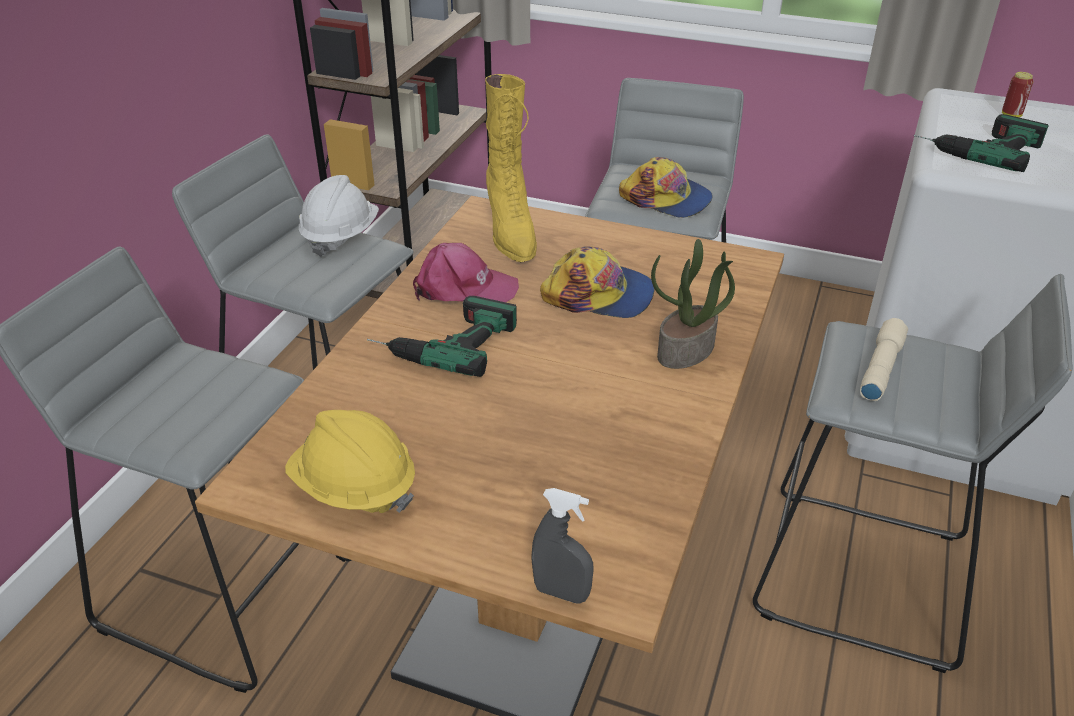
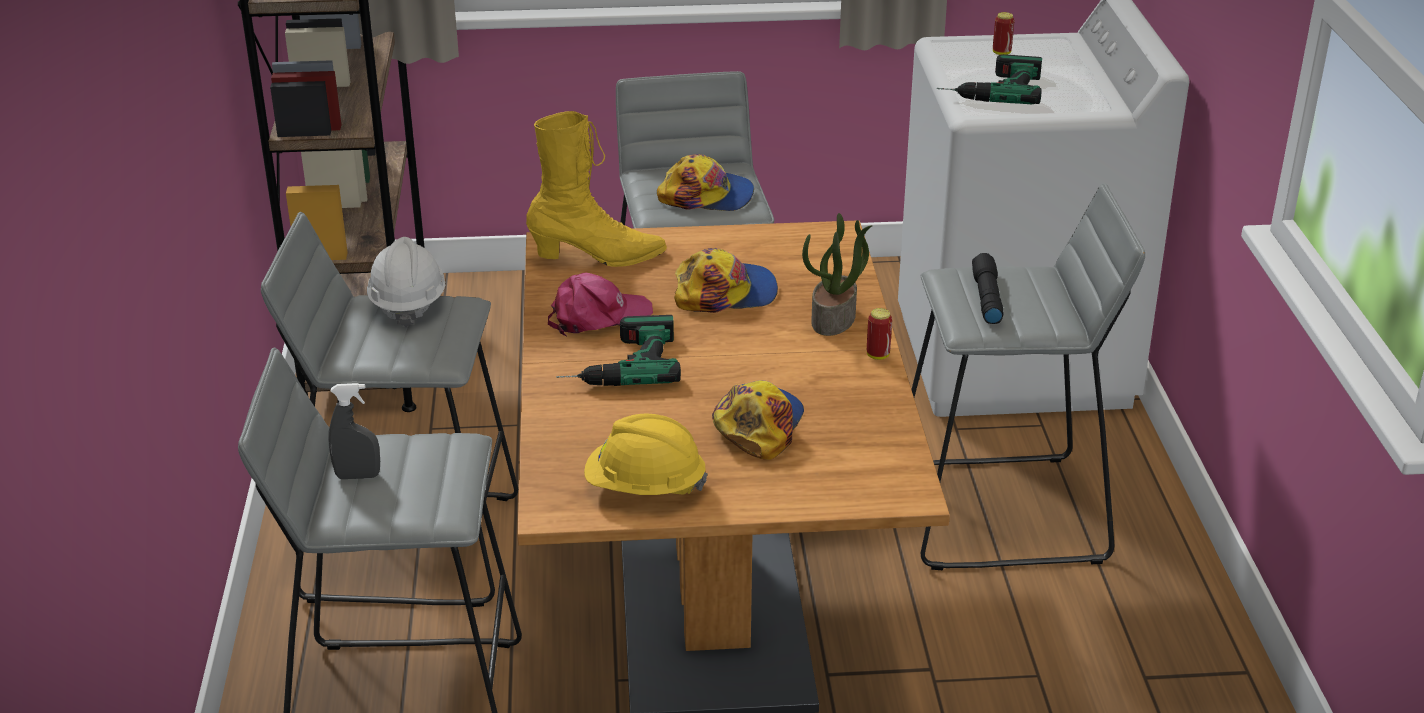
camera: 25 degrees left, 5 degrees down
(511, 232) = (598, 257): yellow boot -> yellow boot turned 60 degrees counterclockwise
(522, 449) = (758, 424): none -> cap
(561, 593) = (864, 505): grey spray bottle -> grey spray bottle (358, 476)
(704, 405) = (878, 355): none -> can
(879, 367) = (986, 298): beige flashlight -> black flashlight

